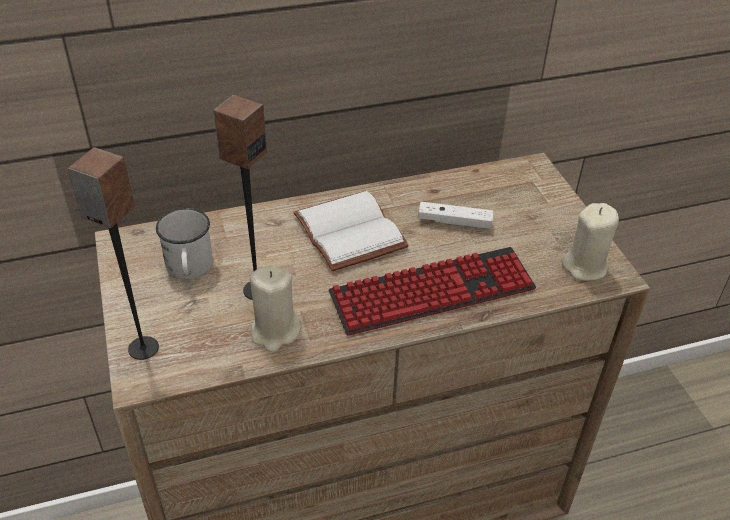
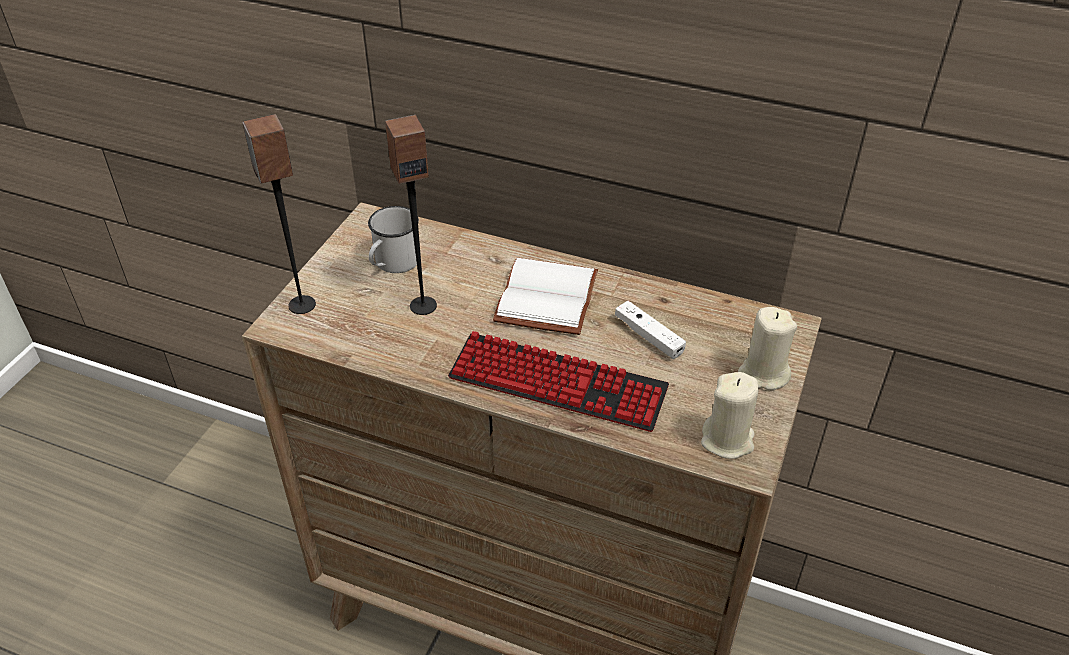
camera: 40 degrees right, 0 degrees up
(275, 332) = (401, 344): beige candle -> beige candle (763, 374)

